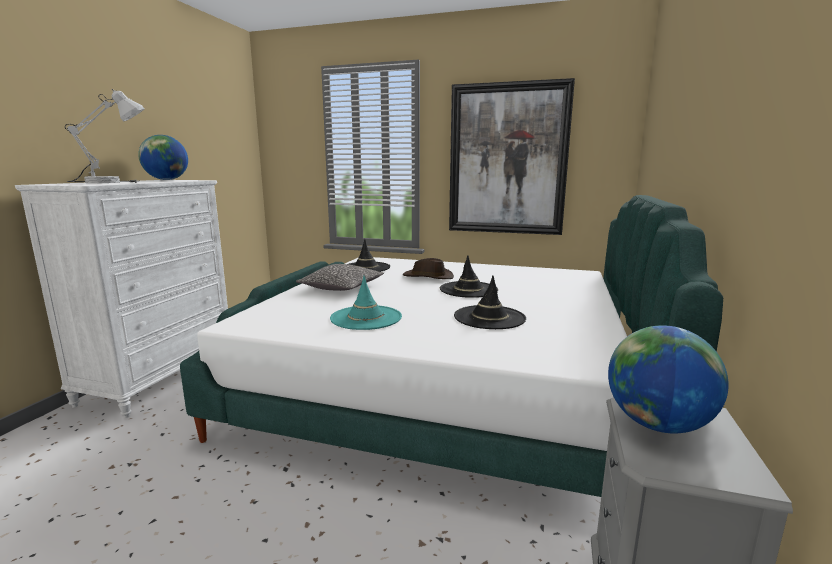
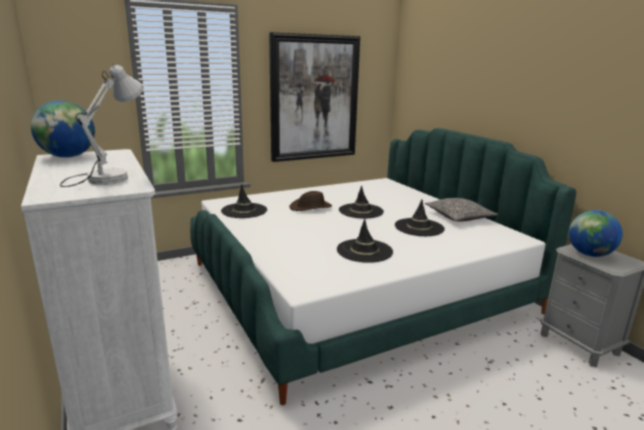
camera: 45 degrees left, 5 degrees up
(342, 287) = (280, 234): pillow -> pillow (459, 217)
(366, 318) = (364, 251): turquoise hat -> black hat

